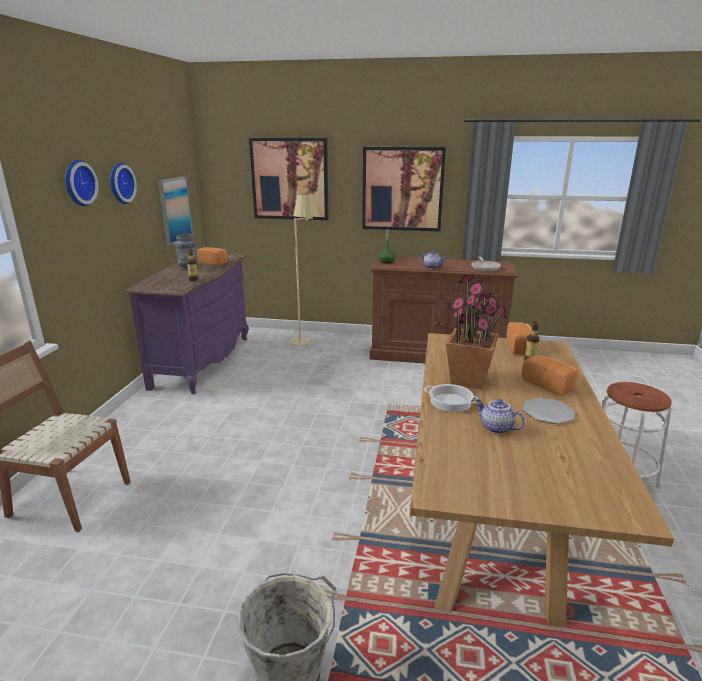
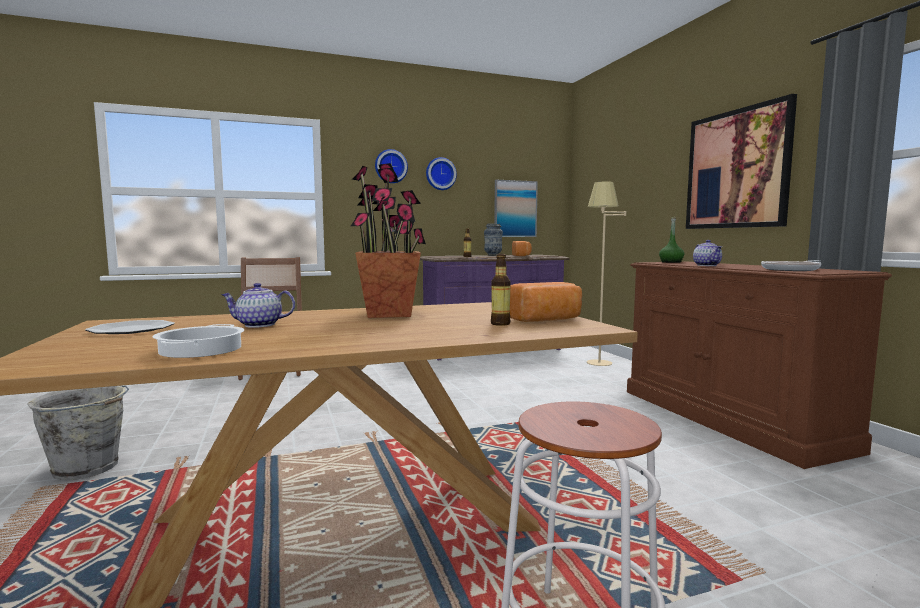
camera: 60 degrees right, 15 degrees down
(290, 179) = (628, 177): picture -> none
(450, 402) = (318, 314): cooking pot -> cooking pot (201, 349)
(495, 428) = (258, 325): teapot -> teapot turned 105 degrees counterclockwise
(548, 412) = (322, 335): plate -> plate (132, 330)
(549, 384) = (423, 332): bread -> none

